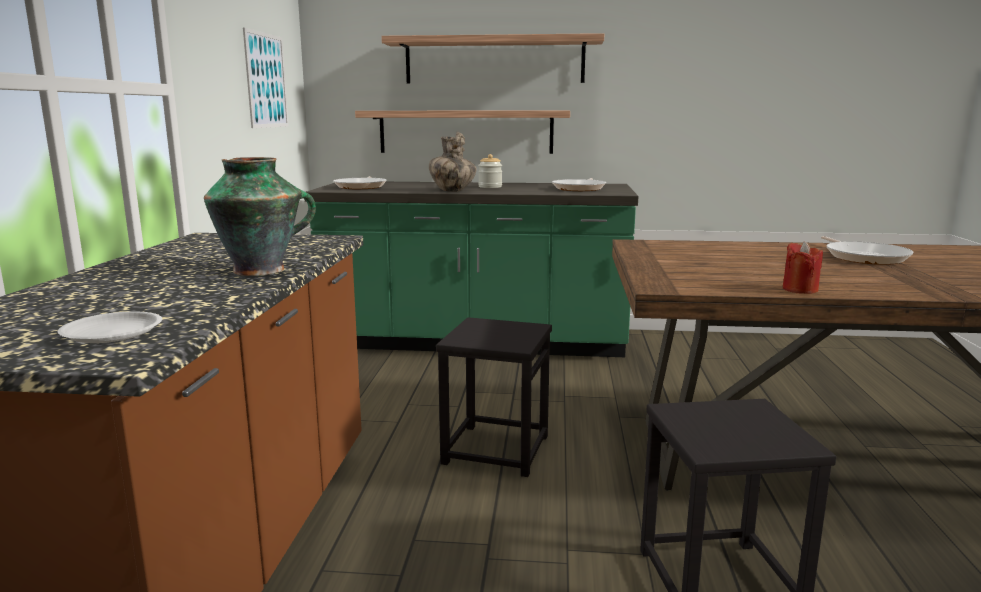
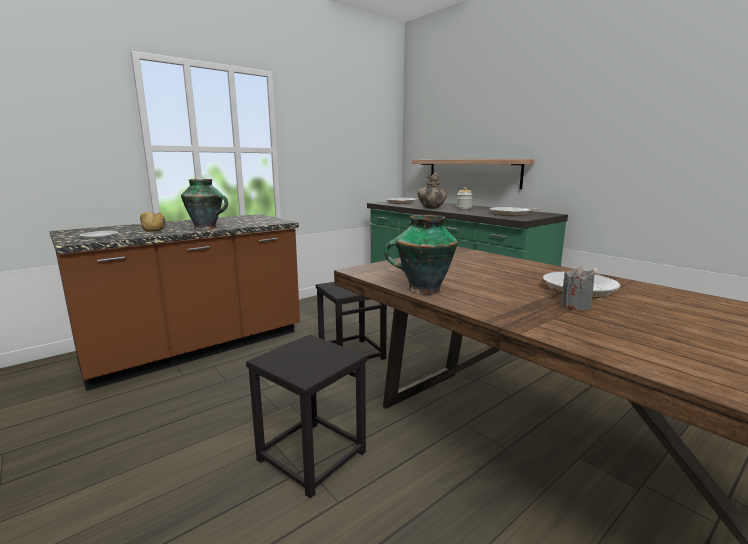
camera: 45 degrees right, 0 degrees up
(135, 293) = (152, 228): none -> bread
(266, 80) = (361, 144): picture -> none
(494, 60) = (491, 126): shelf -> none
(800, 289) = (422, 290): red candle -> vase
(921, 272) = (575, 306): none -> grey candle

